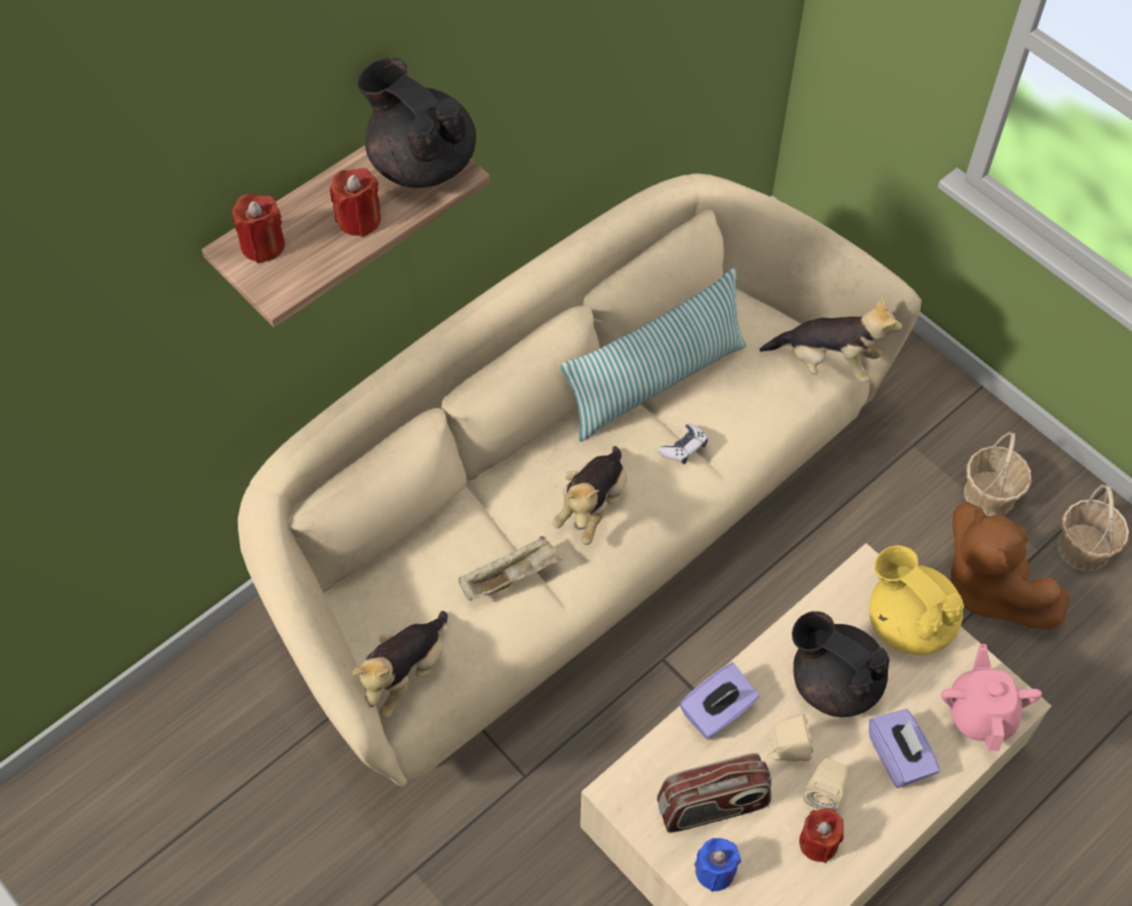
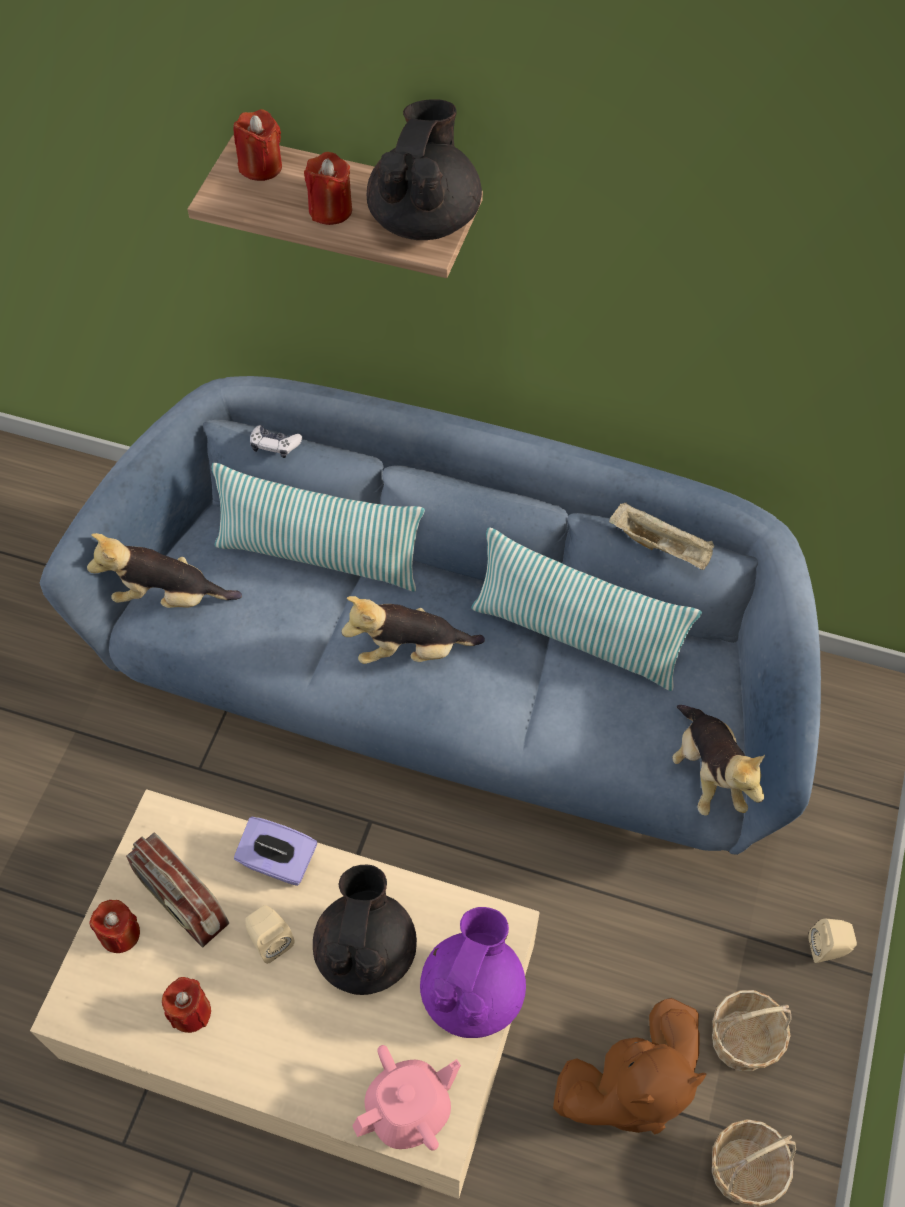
camera: 60 degrees right, 0 degrees up
(447, 529) = (319, 556): none -> pillow
(511, 576) = (303, 625): beige tray -> beige tray (661, 546)
(567, 530) = (451, 681): beige sofa -> blue sofa
(684, 448) = (522, 694): game controller -> game controller (275, 445)
(715, 871) = (120, 934): blue candle -> red candle
(824, 792) = (244, 994): beige speaker -> beige speaker (828, 949)
(899, 757) = (317, 1048): purple tissue box -> none
(908, 621) = (473, 991): yellow teapot -> purple teapot
(987, 587) = (629, 1086): brown plush toy -> brown plush toy turned 150 degrees counterclockwise

